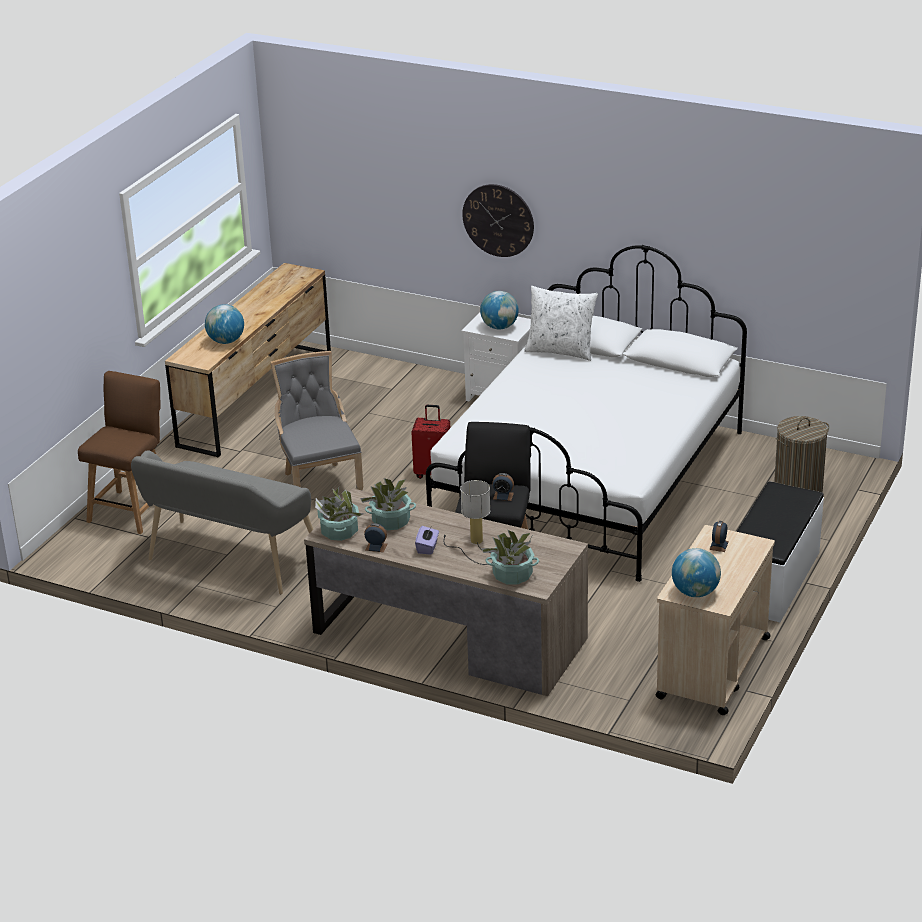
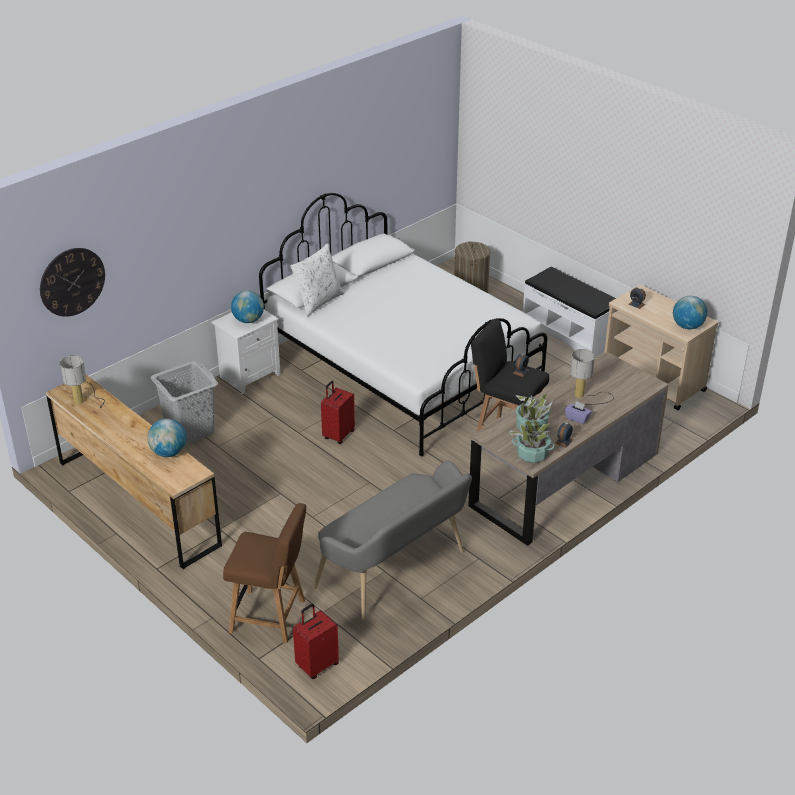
camera: 70 degrees left, 5 degrees up
(78, 550) = (317, 665): none -> red suitcase
(132, 510) = (271, 617): brown chair -> brown chair turned 150 degrees clockwise
(285, 280) = (83, 398): none -> table lamp
(320, 485) = (312, 497): grey chair -> none
(383, 391) = (189, 430): none -> grey laundry basket
(498, 220) = (215, 239): wall clock -> wall clock (72, 282)
(512, 575) = (632, 390): potted plant -> none

